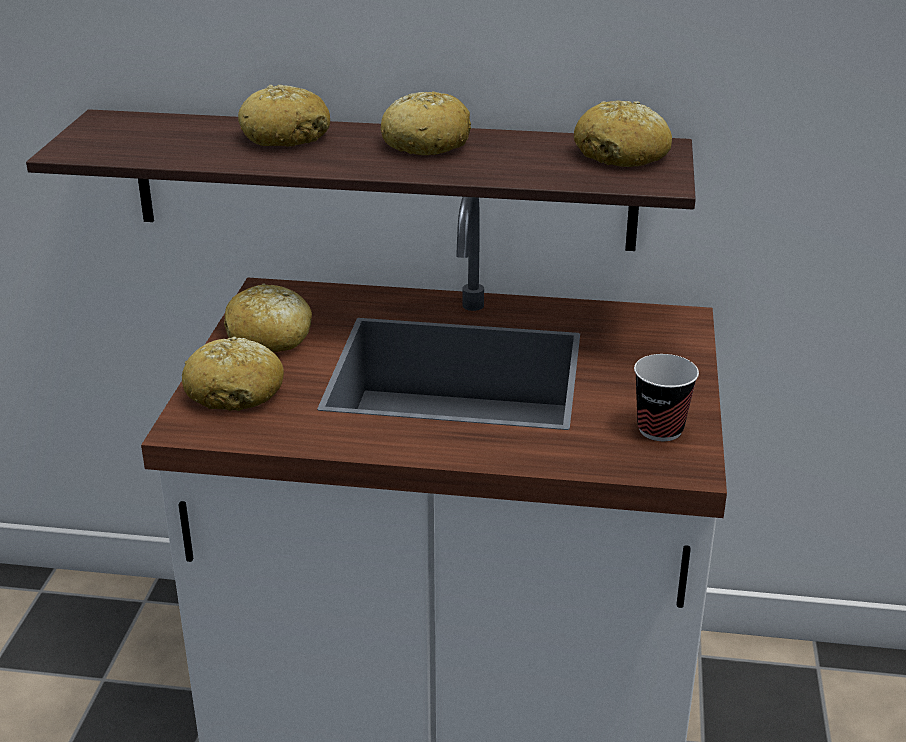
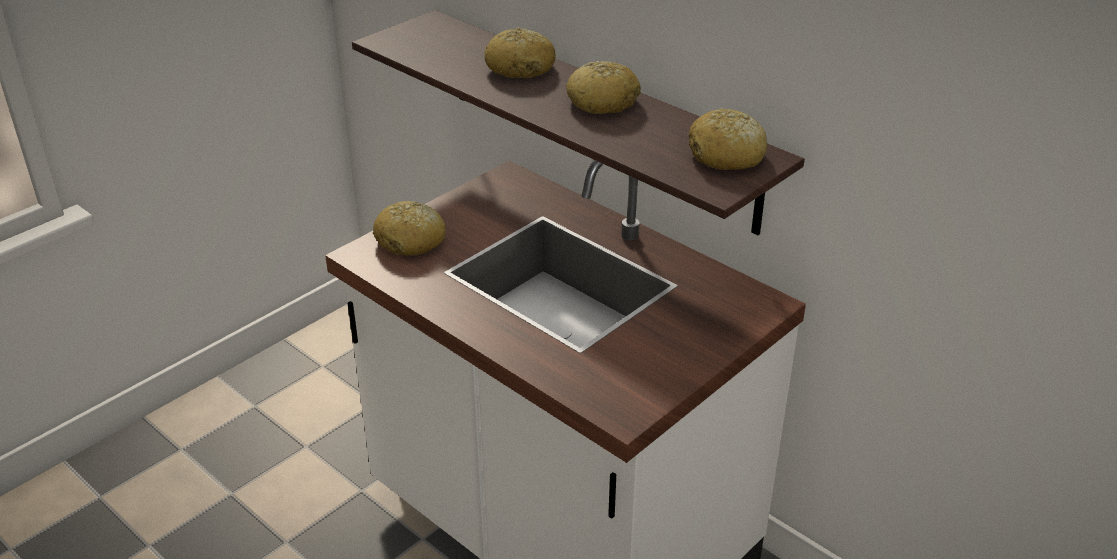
camera: 35 degrees right, 5 degrees up
(269, 337) = (473, 210): bread -> none
(660, 429) = (640, 380): cup -> none

